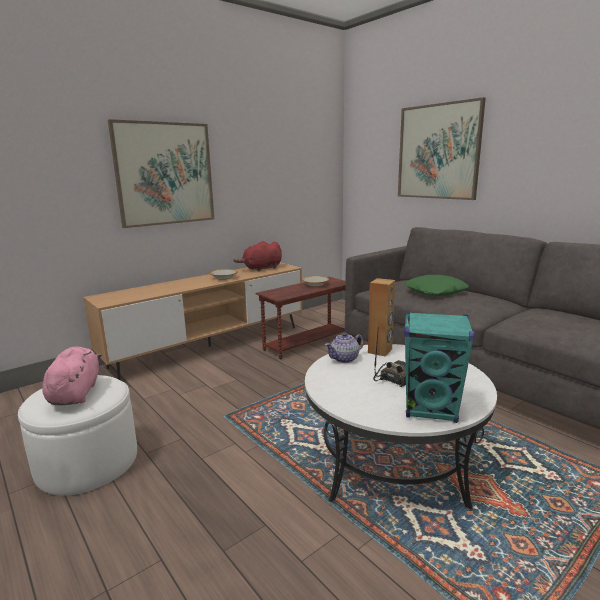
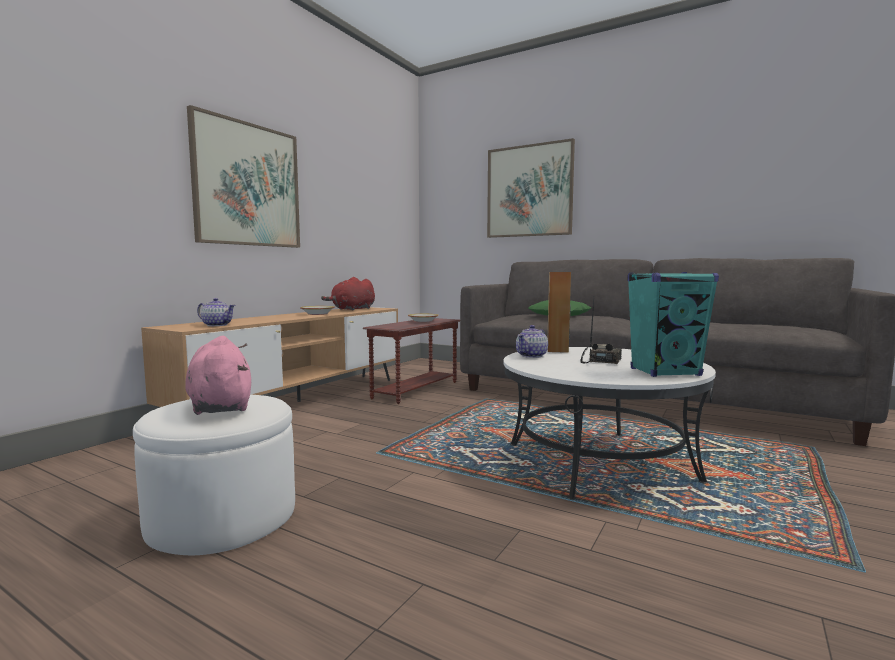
camera: 20 degrees left, 10 degrees down
(131, 297) = (217, 325): none -> teapot

